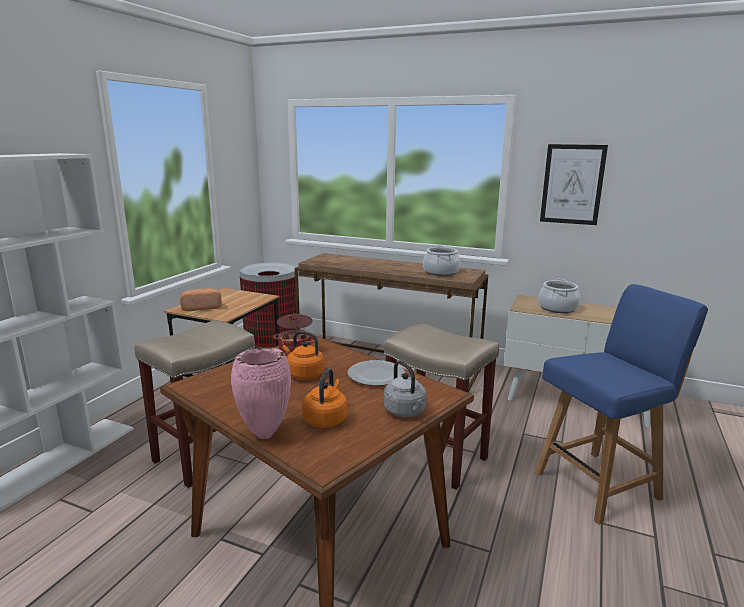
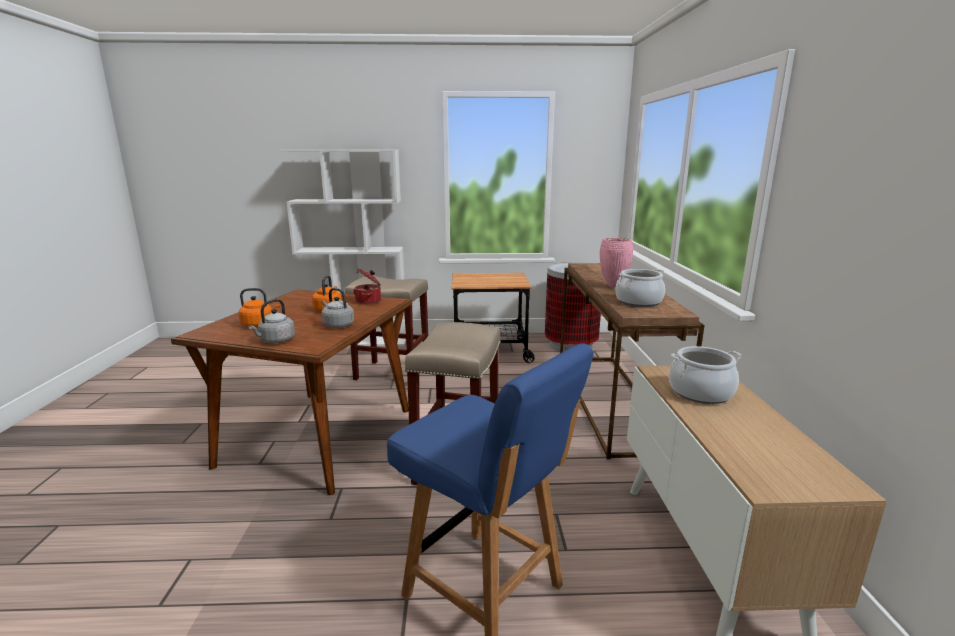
camera: 65 degrees right, 0 degrees up
(202, 307) = (470, 277): bread -> none
(264, 434) = (236, 316): pink vase -> pink vase (613, 287)
(376, 376) = (337, 325): plate -> grey kettle
(572, 184) = (833, 200): picture -> none

